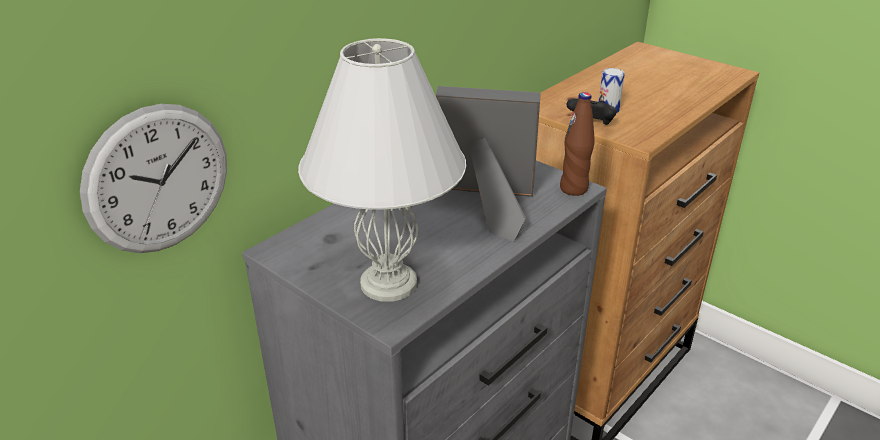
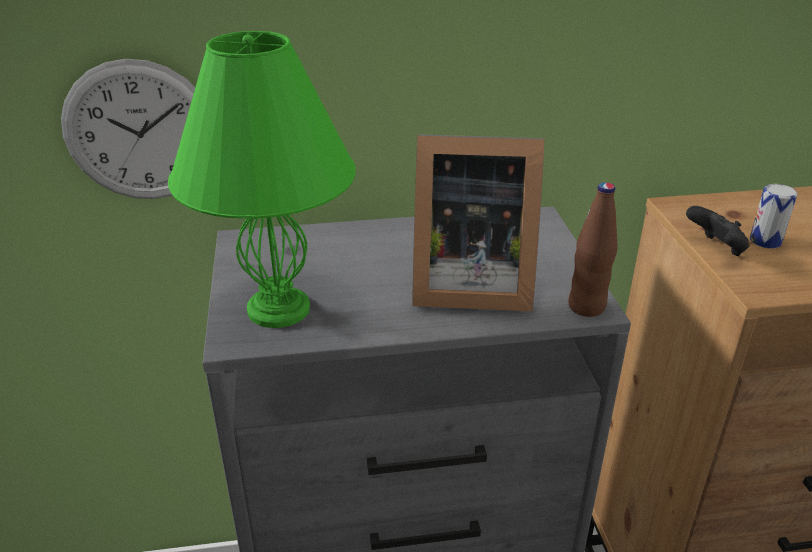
camera: 40 degrees right, 0 degrees up
(390, 284) = (279, 310): white table lamp -> green table lamp
(488, 207) = (467, 284): picture frame -> picture frame turned 135 degrees clockwise

